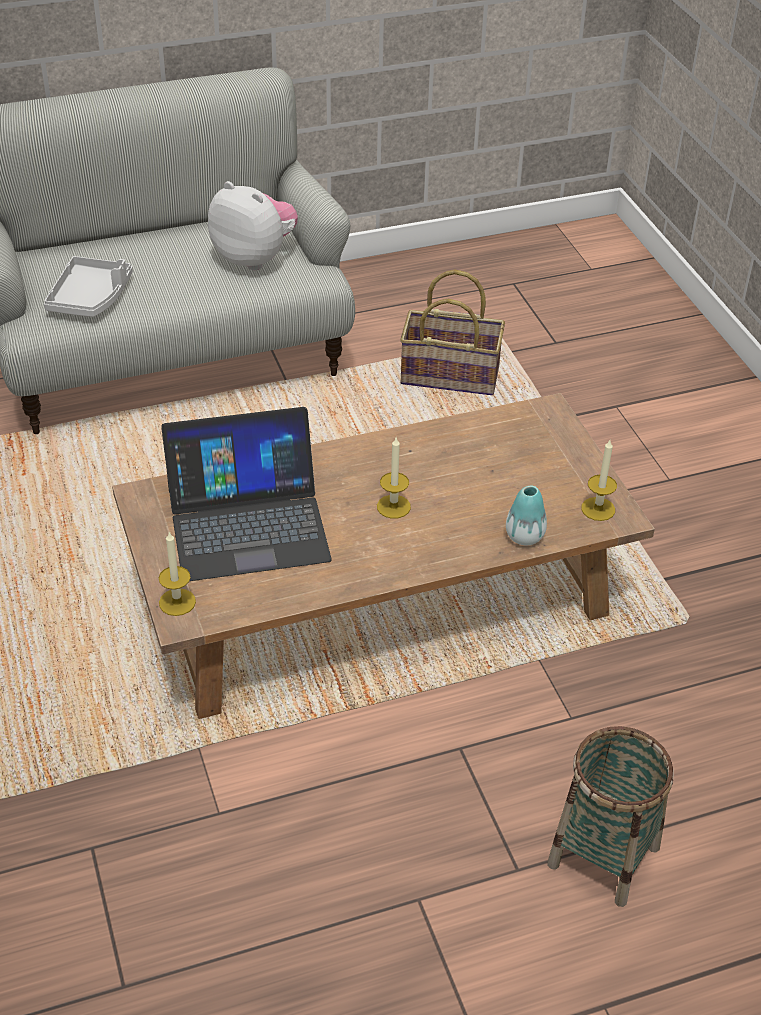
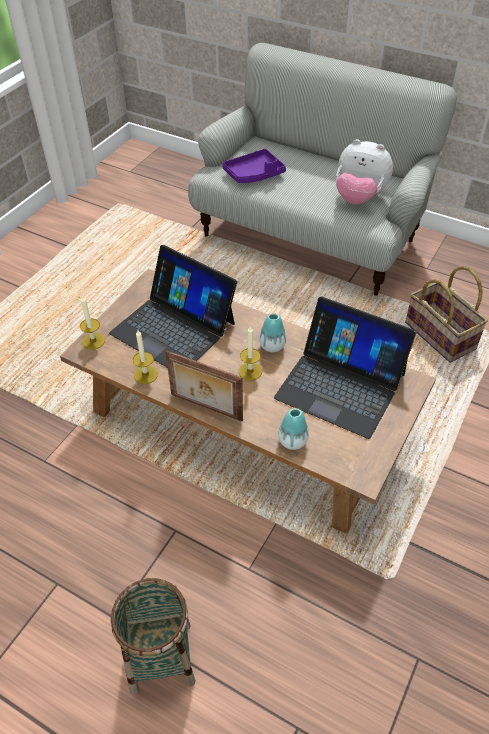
camera: 50 degrees right, 5 degrees up
(91, 297) = (254, 174): grey tray -> purple tray
(255, 258) = (359, 198): plush toy -> plush toy turned 120 degrees clockwise
(378, 468) = (272, 346): none -> vase
(403, 571) = (205, 408): none -> picture frame
(493, 457) = (340, 385): none -> laptop
(598, 509) = (357, 460): candle -> candle (145, 375)

